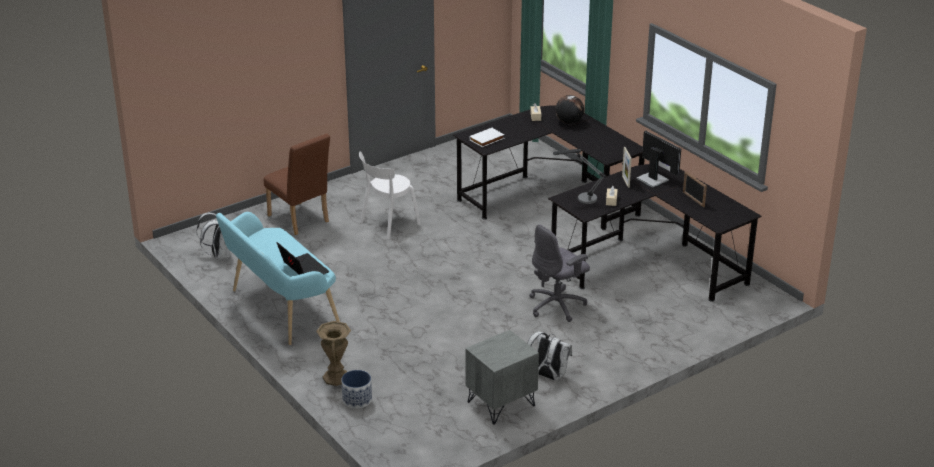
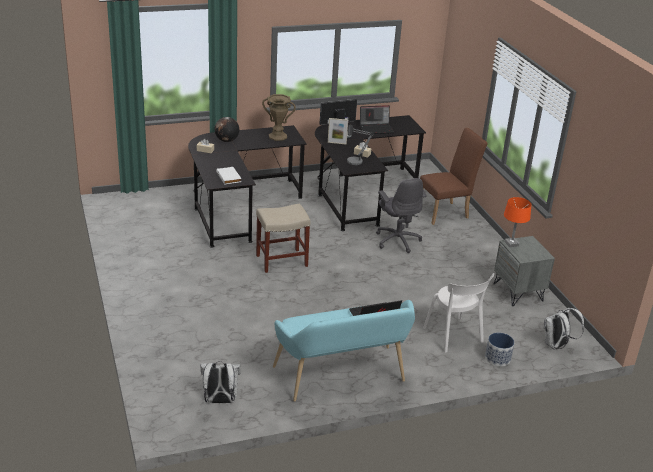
camera: 75 degrees left, 0 degrees up
(300, 220) = (185, 337): brown chair -> brown chair (446, 212)
(336, 377) = (462, 364): brown vase -> brown vase (277, 136)
(387, 224) = (227, 289): white chair -> white chair (454, 336)
(459, 242) = (281, 261): none -> beige stool
(506, 338) = (511, 244): none -> orange table lamp
(548, 376) = (487, 265): white backpack -> white backpack (556, 346)
(693, 199) = (376, 128): picture frame -> laptop

